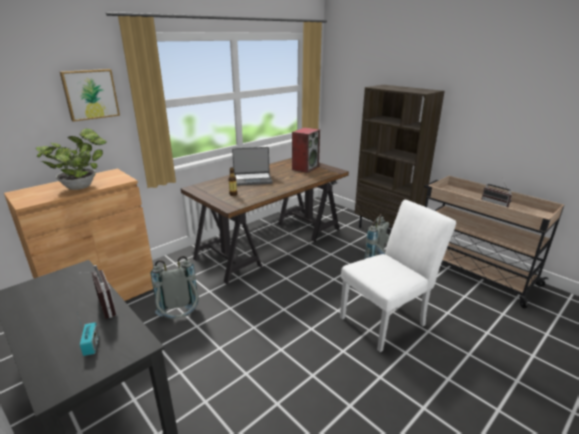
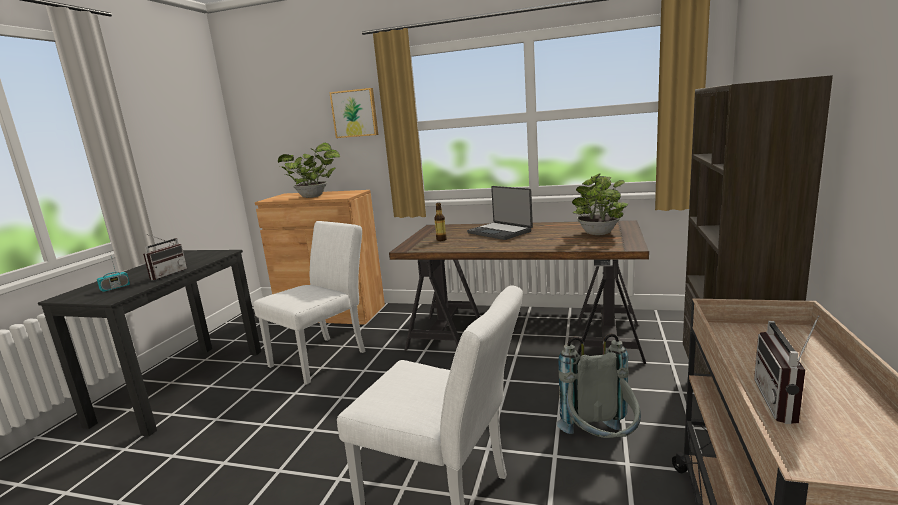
camera: 60 degrees right, 10 degrees down
(180, 320) = (324, 356): grey backpack -> white chair
(305, 168) = (598, 234): speaker -> potted plant

